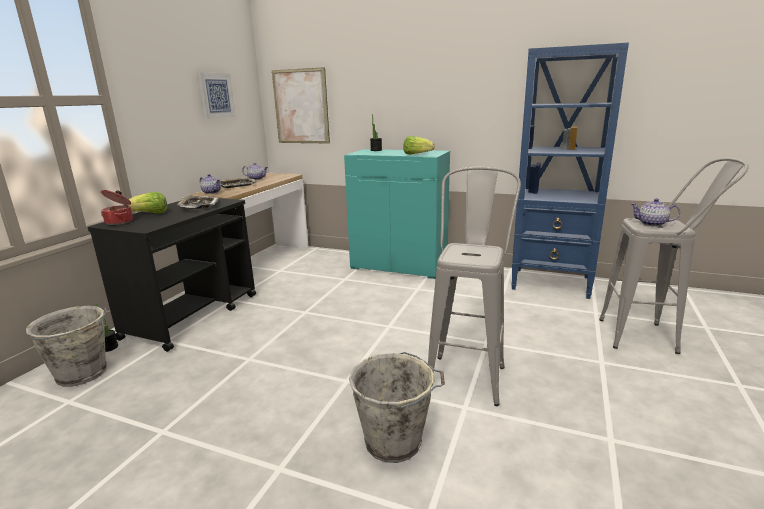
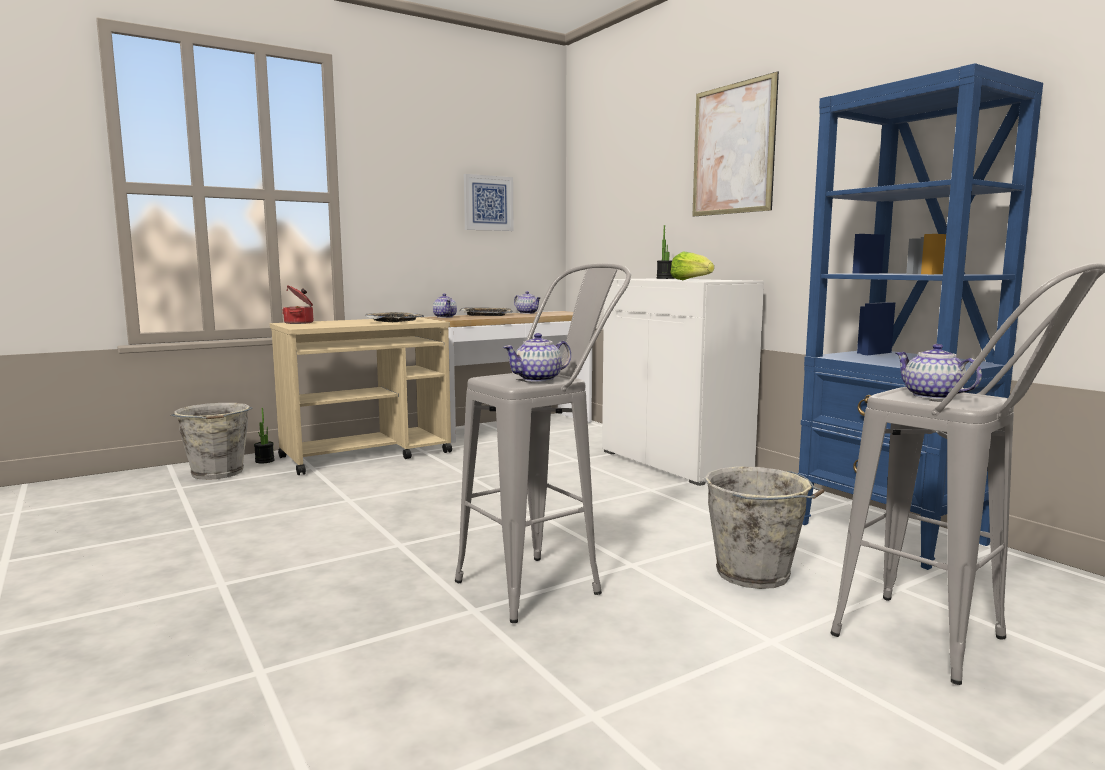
camera: 35 degrees right, 10 degrees down
(150, 214) = (337, 321): lettuce -> none
(193, 315) = (367, 455): black cart -> beige cart
(301, 106) = (601, 220): picture -> picture (733, 149)
(395, 442) = (345, 607): grey bucket -> grey bucket (756, 574)
(400, 265) = (676, 462): turquoise cabinet -> white cabinet
(479, 252) = (538, 379): none -> teapot

